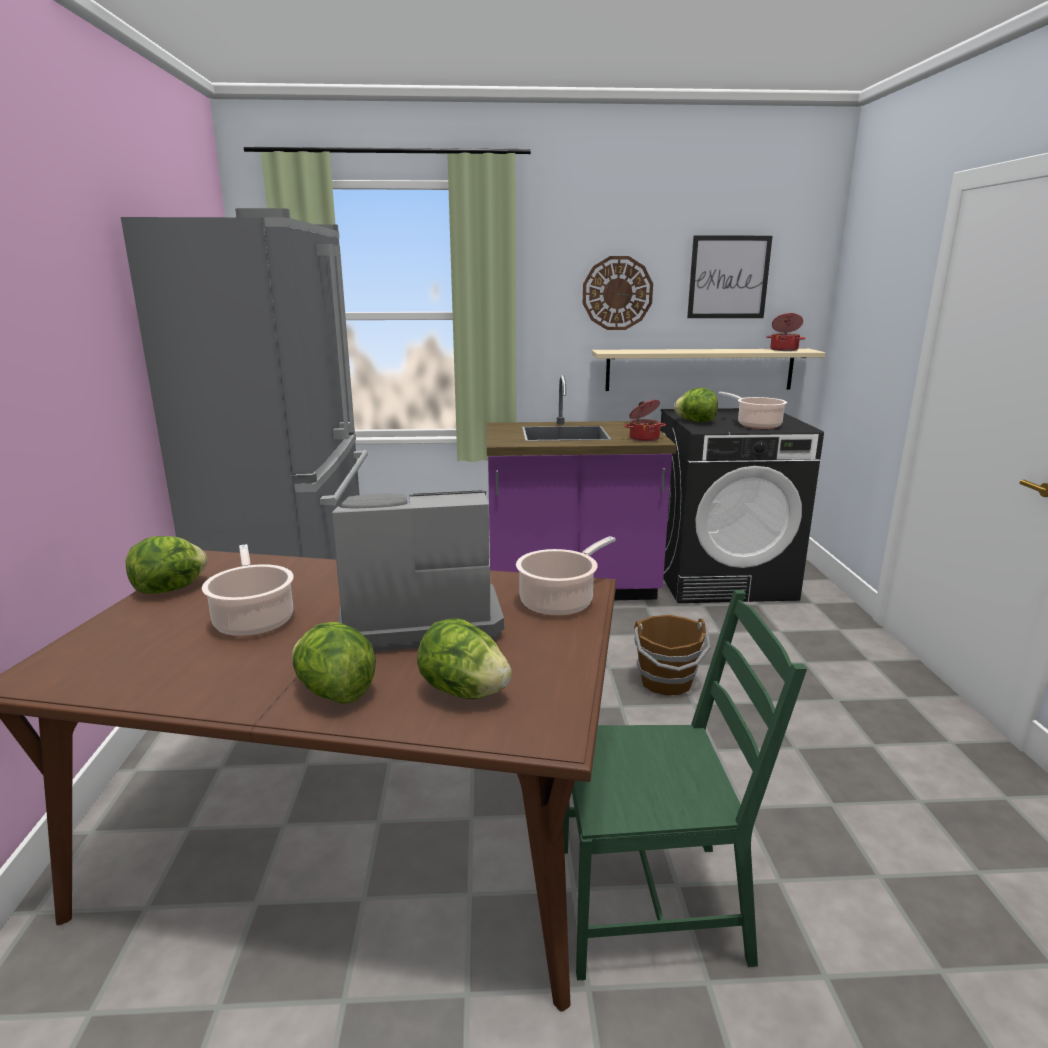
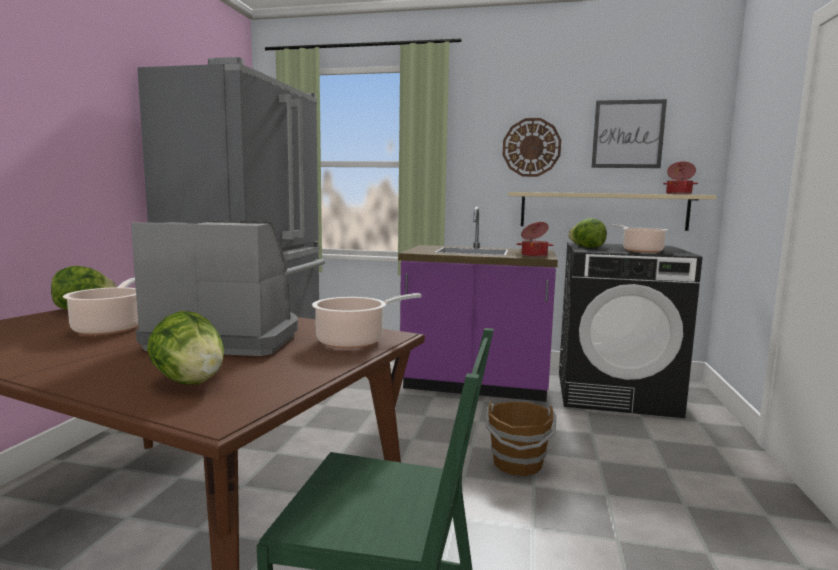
camera: 15 degrees right, 10 degrees down
(334, 692) = (93, 370): lettuce -> none

